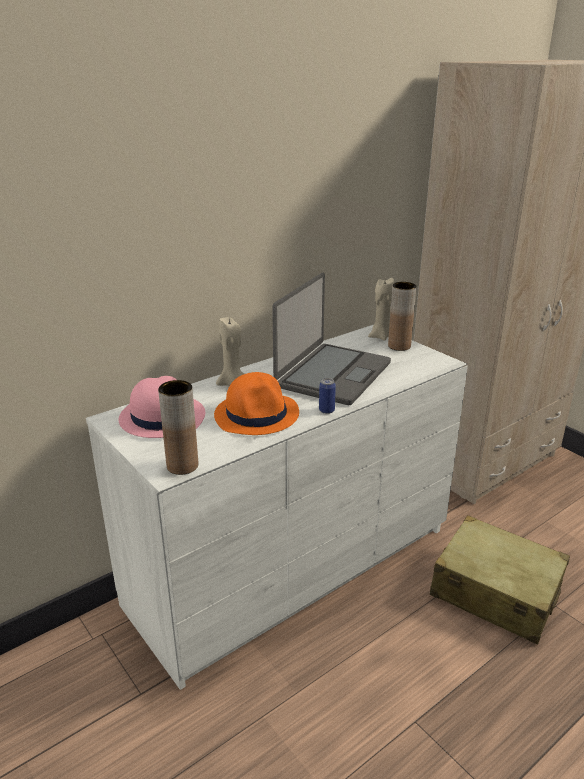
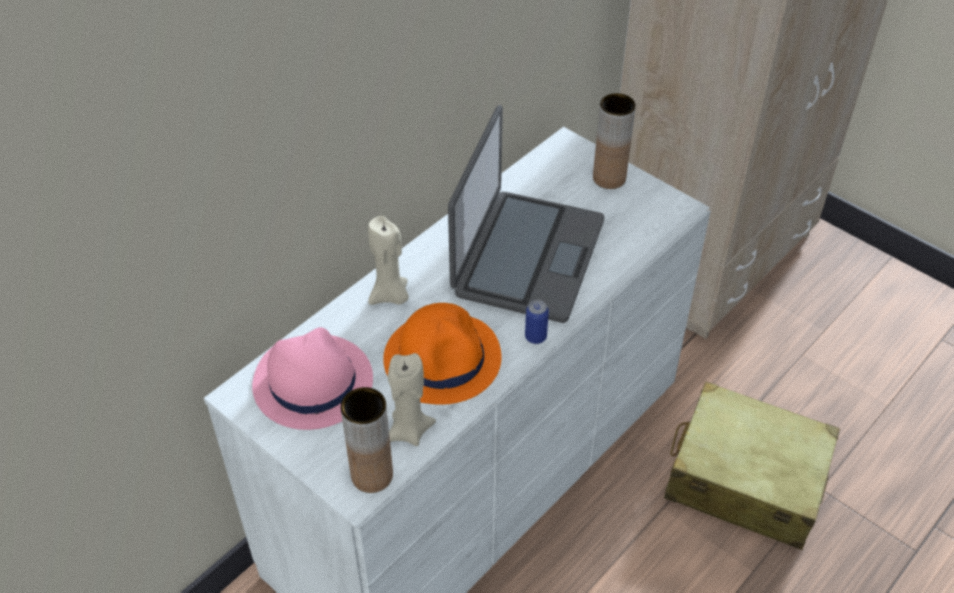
camera: 10 degrees left, 20 degrees up
(380, 336) = (578, 158): beige candle -> beige candle (409, 431)

